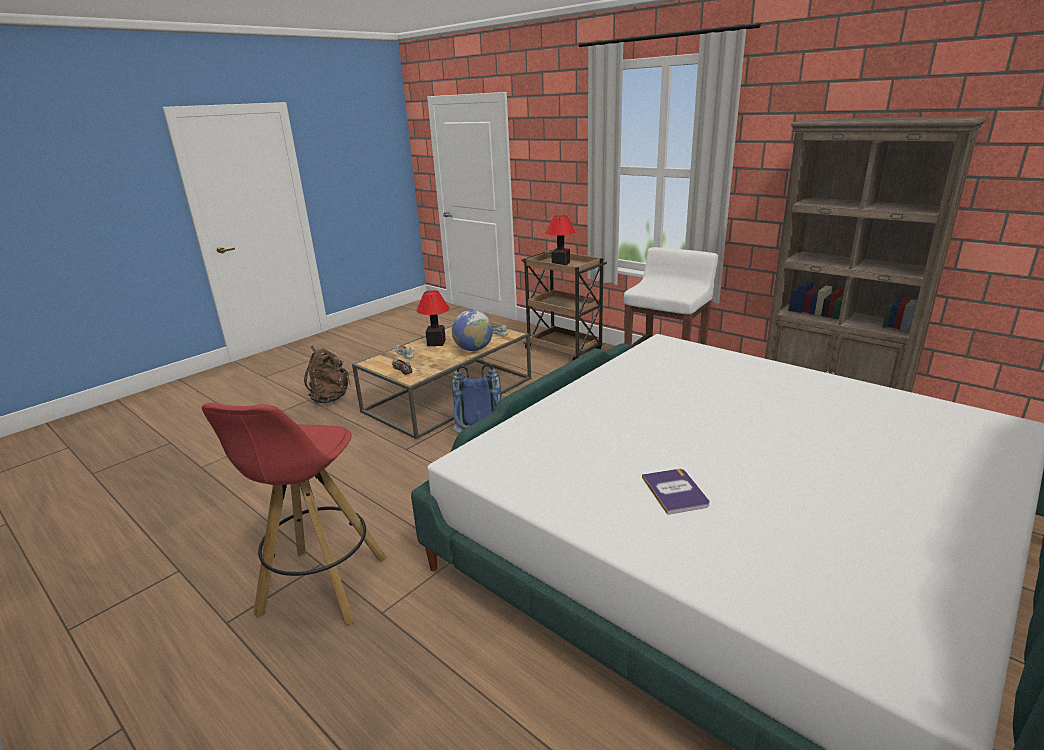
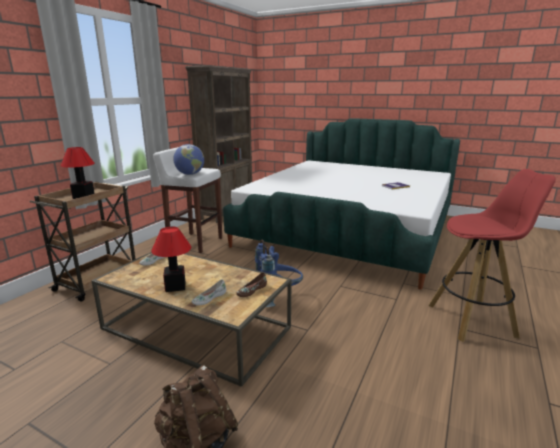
camera: 105 degrees left, 5 degrees down
(473, 349) = (199, 264): globe -> globe (190, 174)

